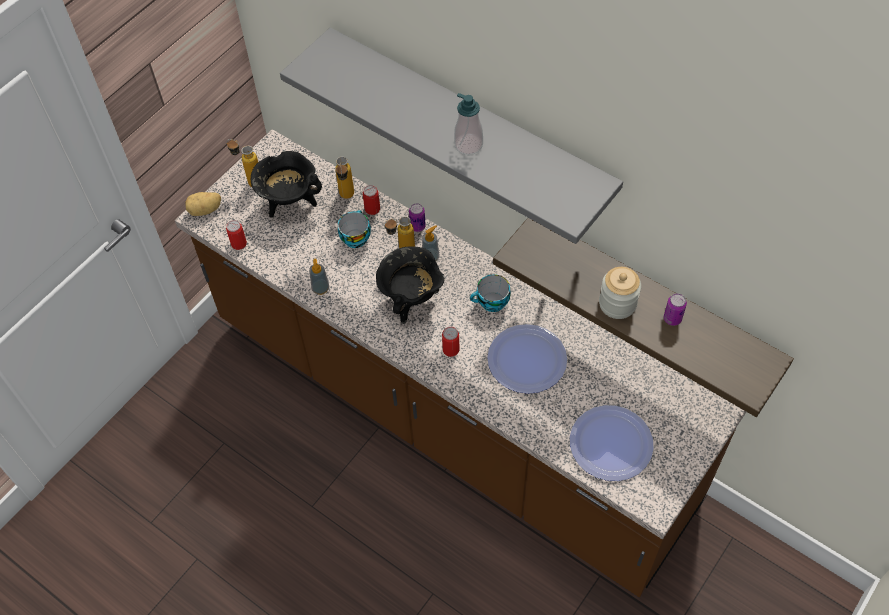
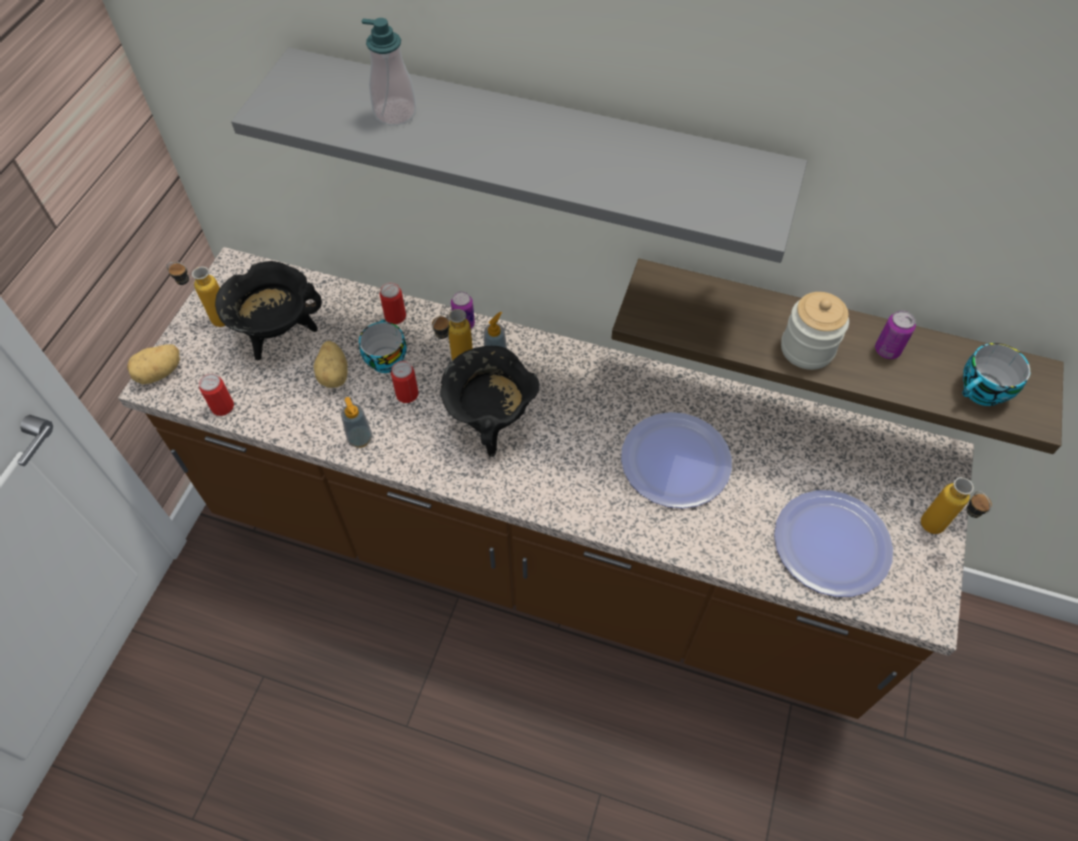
camera: 20 degrees left, 0 degrees up
(318, 240) = (335, 374): none -> potato
(347, 198) = (356, 311): bottle -> bottle (938, 532)
(451, 349) = (570, 474): can -> can (407, 394)
(468, 145) = (562, 159): soap dispenser -> soap dispenser (395, 113)
(491, 303) = (599, 399): cup -> cup (982, 393)

